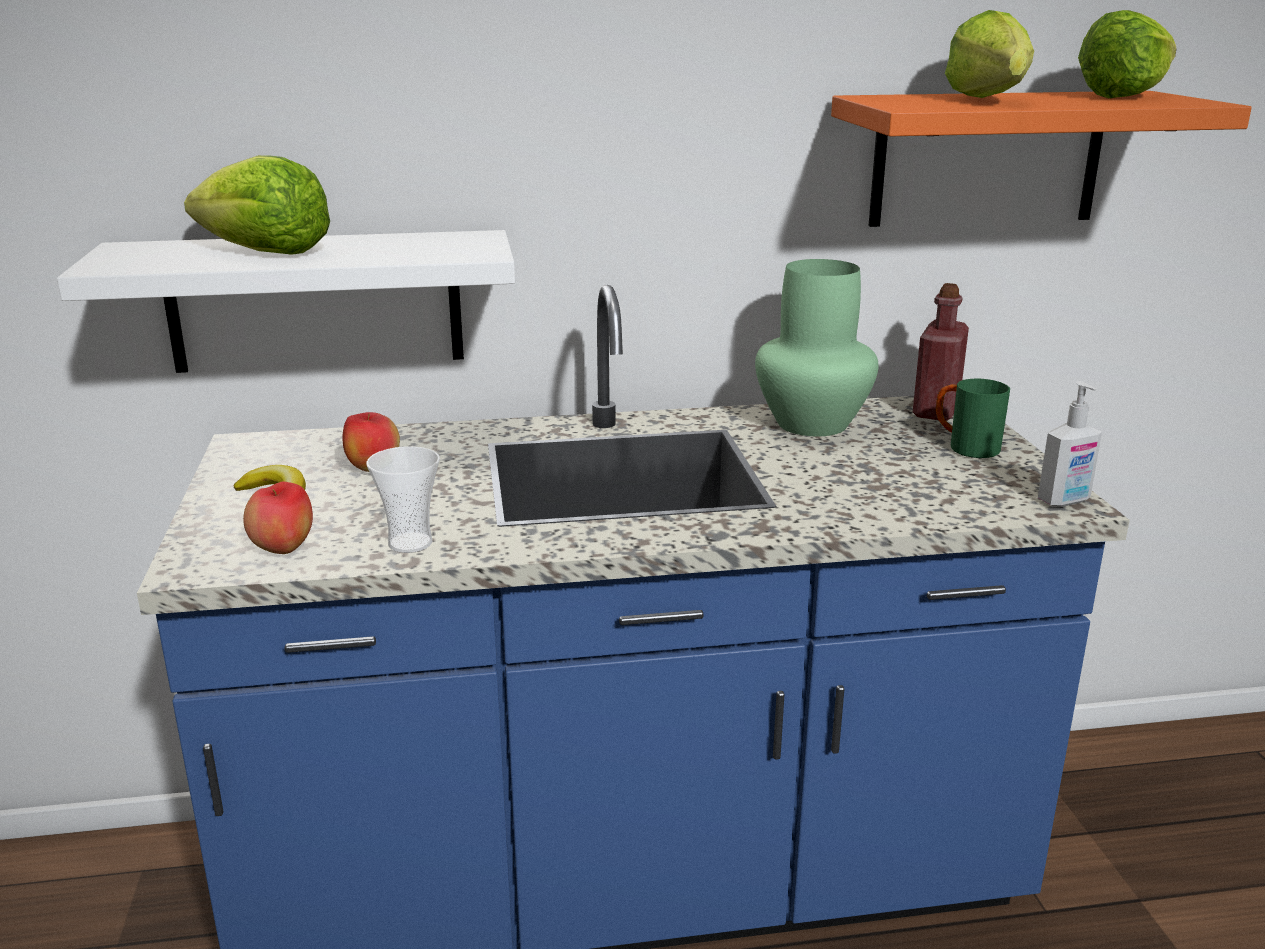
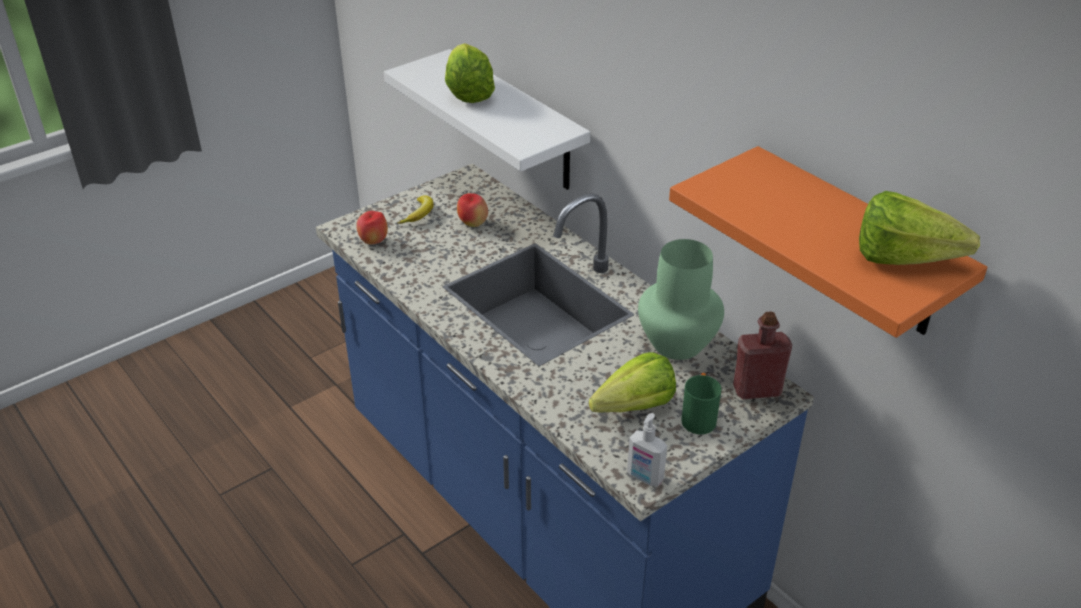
camera: 60 degrees right, 15 degrees up
(410, 543) = (405, 270): cup -> none
(990, 101) = (778, 210): lettuce -> lettuce (627, 408)

